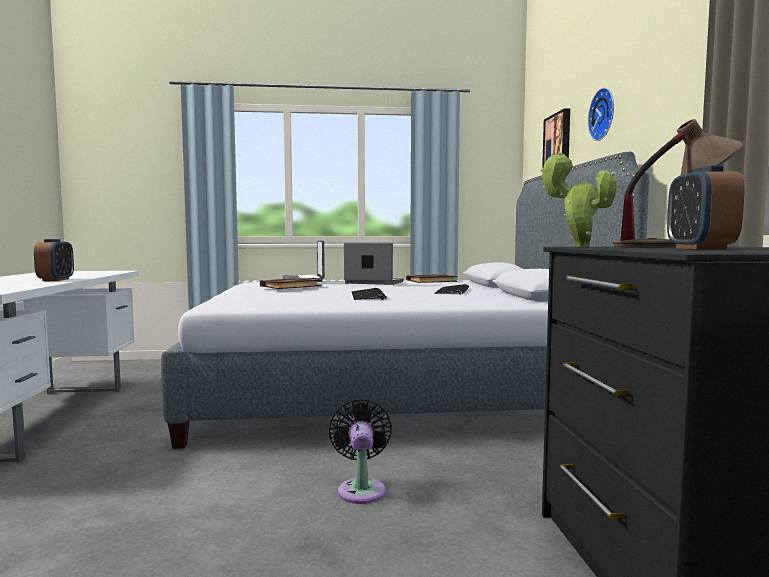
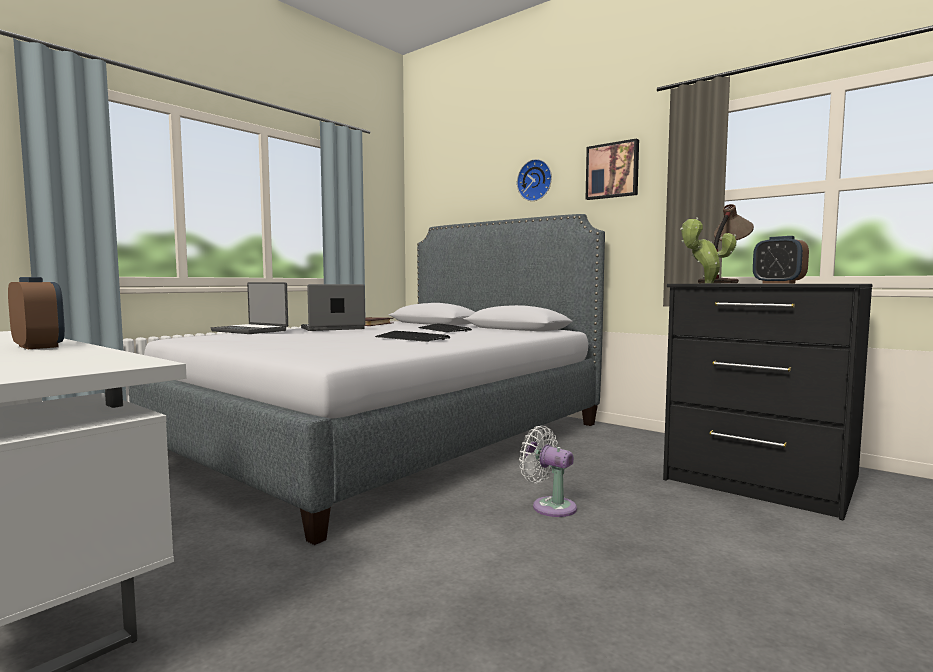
camera: 45 degrees left, 0 degrees up
(290, 286) = (284, 336): book -> none
(361, 489) = (550, 506): black fan -> white fan
(558, 139) = (468, 193): picture -> picture (612, 170)

